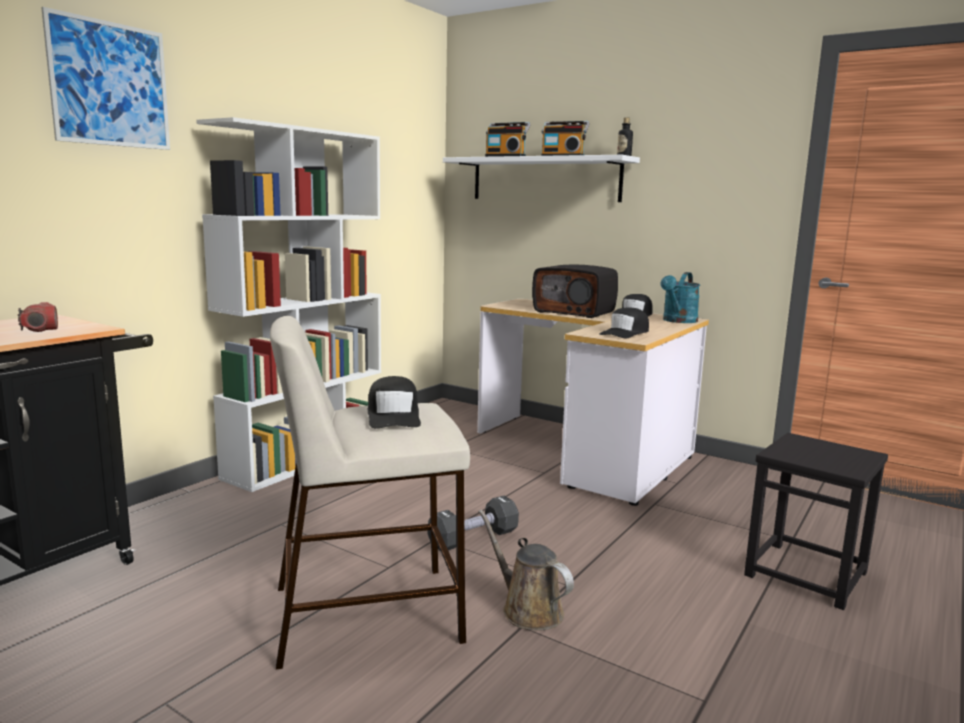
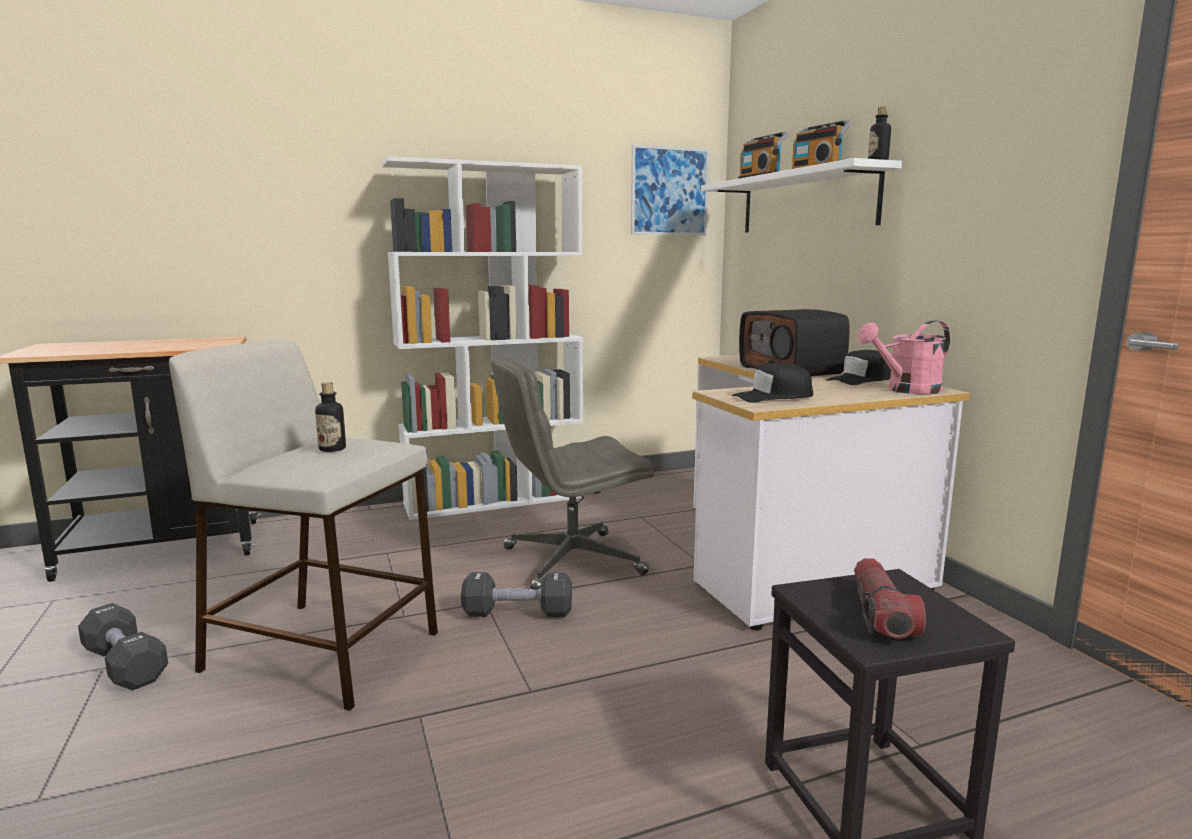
camera: 35 degrees right, 0 degrees up
(42, 327) = (196, 343): flashlight -> flashlight (880, 613)
(110, 84) = (299, 137): picture -> picture (669, 191)
(186, 692) = (125, 665): none -> black dumbbell
(394, 415) = (332, 449): black cap -> bottle
(452, 492) = (571, 561): none -> grey office chair
(528, 609) = (452, 701): brown watering can -> none
(678, 321) = (906, 390): turquoise watering can -> pink watering can

